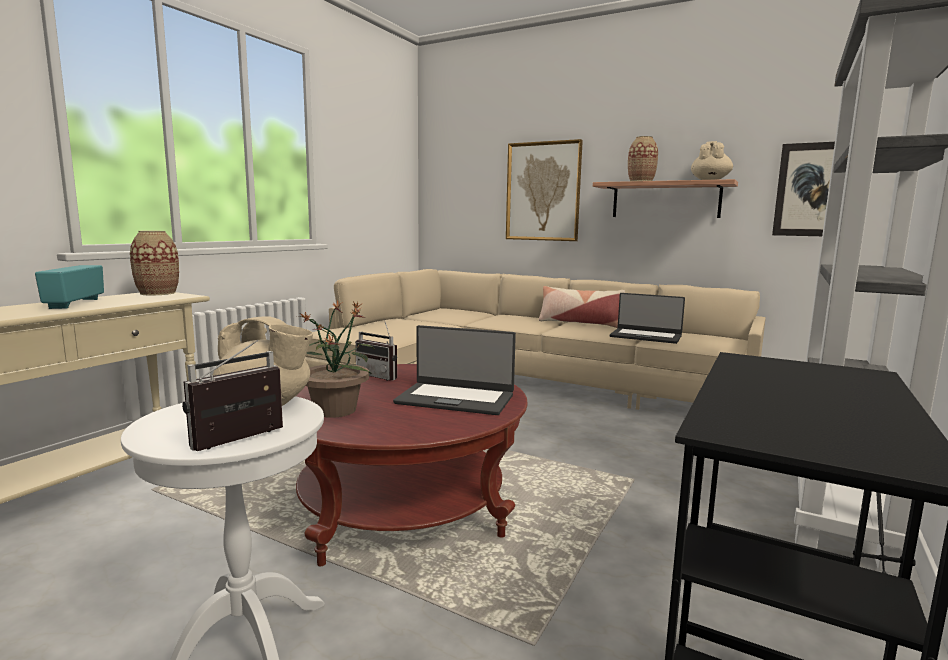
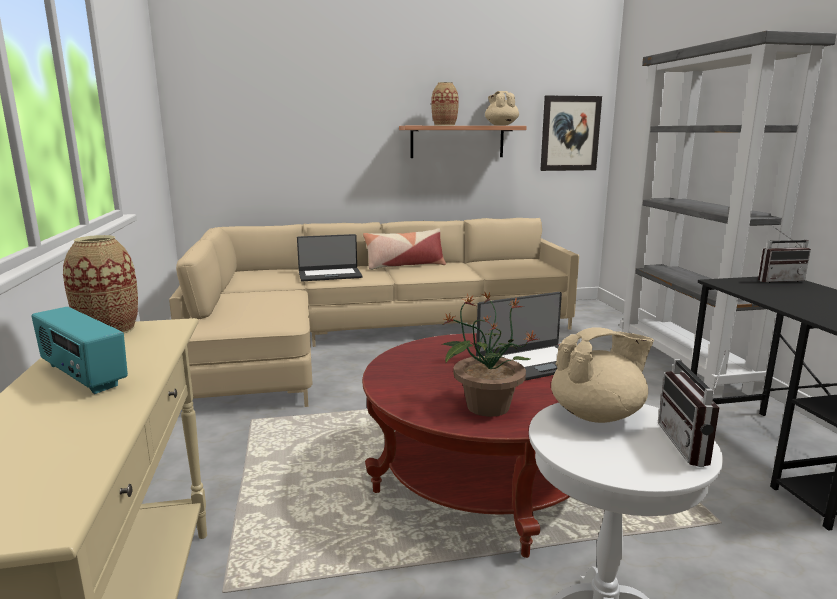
camera: 40 degrees left, 5 degrees up
(380, 376) = (421, 362): radio -> radio (777, 280)
(543, 191) = (335, 132): picture -> none
(646, 336) = (481, 269): laptop -> laptop (330, 275)

